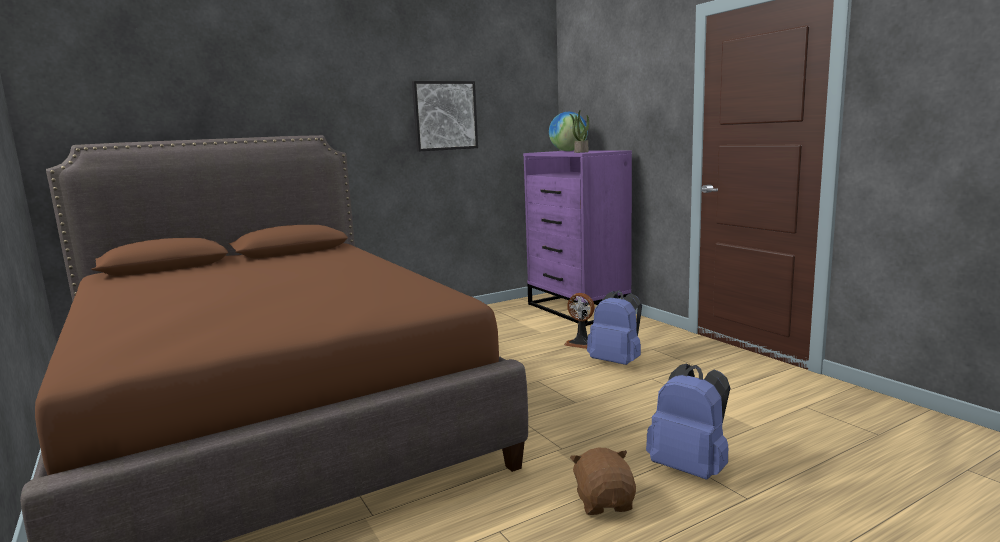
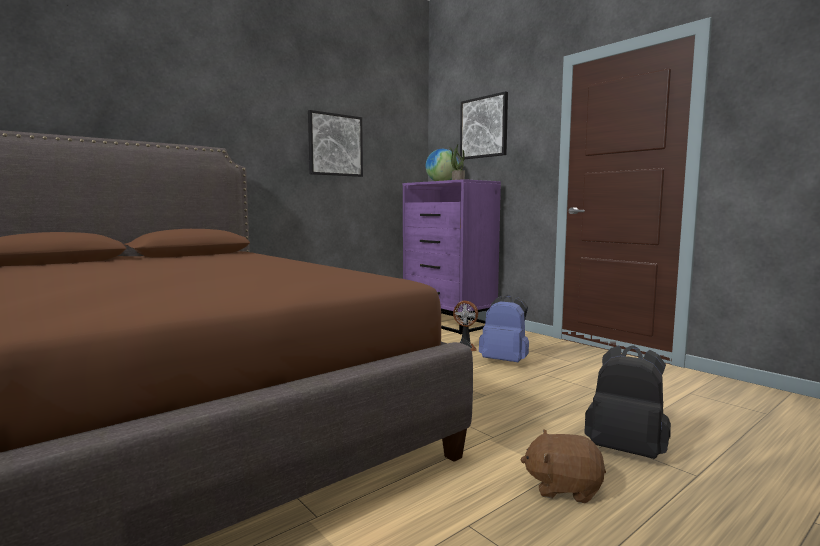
camera: 10 degrees left, 5 degrees down
(604, 502) = (563, 487): brown plush toy -> brown plush toy turned 60 degrees counterclockwise
(615, 85) = (484, 127): none -> picture
(690, 468) = (626, 450): blue backpack -> black backpack

